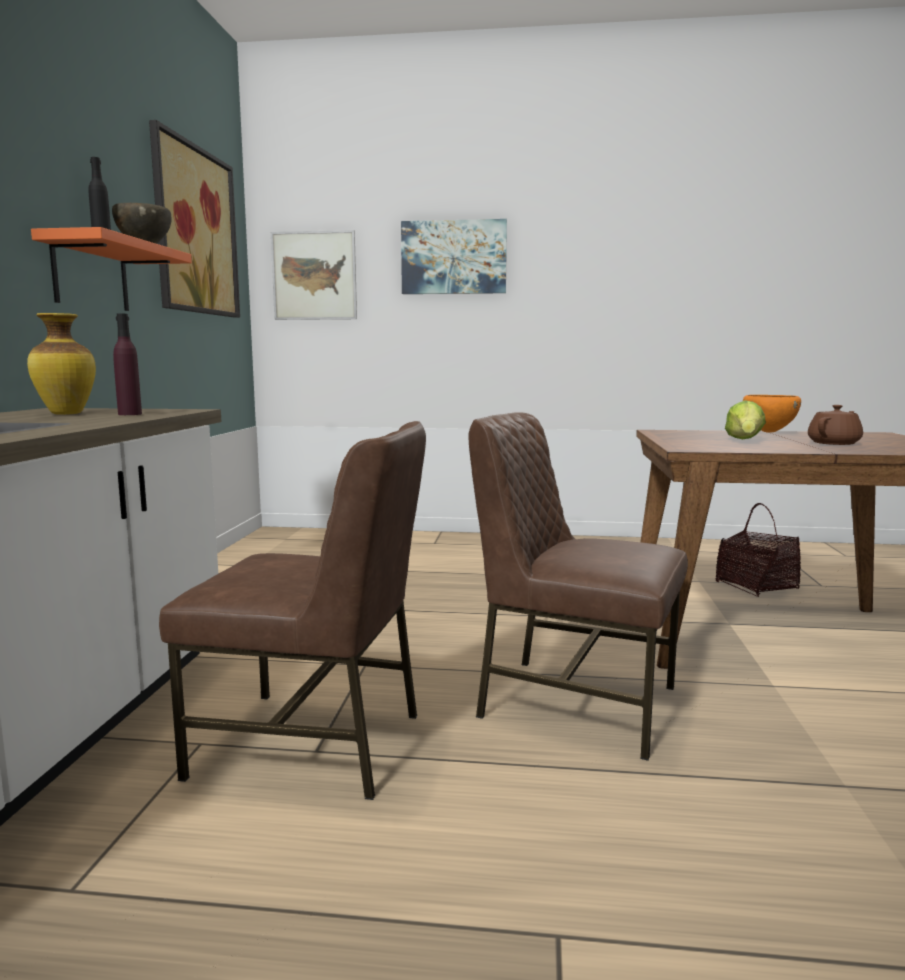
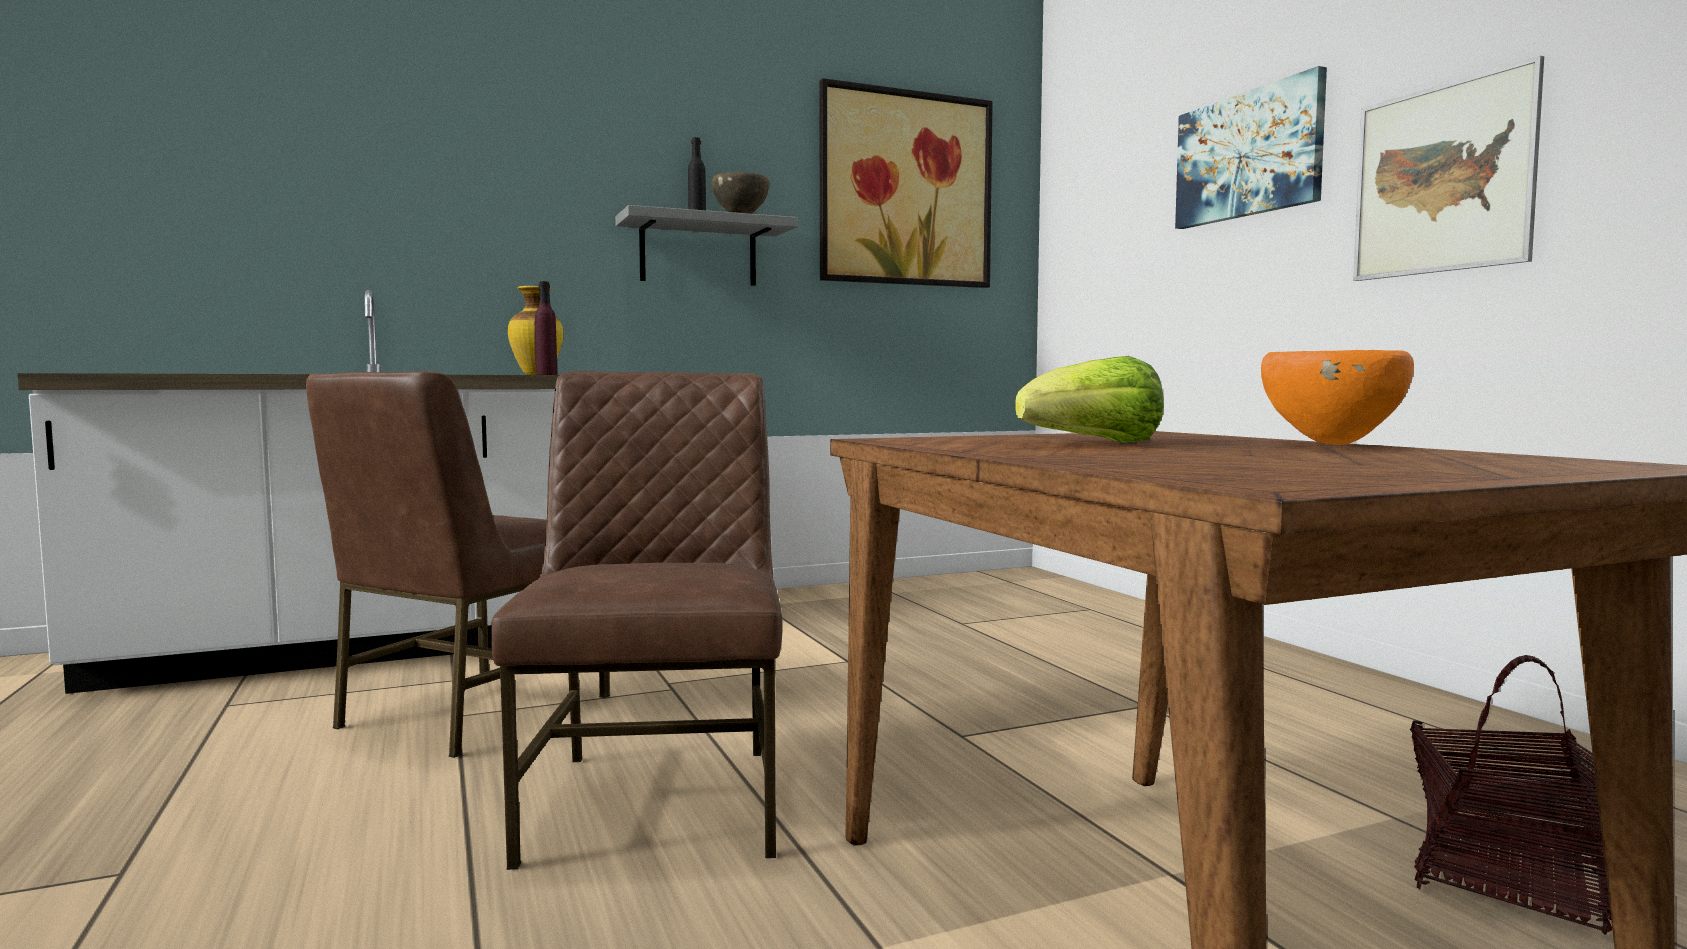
camera: 60 degrees right, 5 degrees down
(91, 275) = (698, 252): orange shelf -> grey shelf
(313, 744) = (470, 711): brown chair -> brown chair turned 45 degrees clockwise
(314, 276) = (1092, 220): picture -> picture (1442, 179)
(834, 443) = (1203, 456): brown teapot -> none

